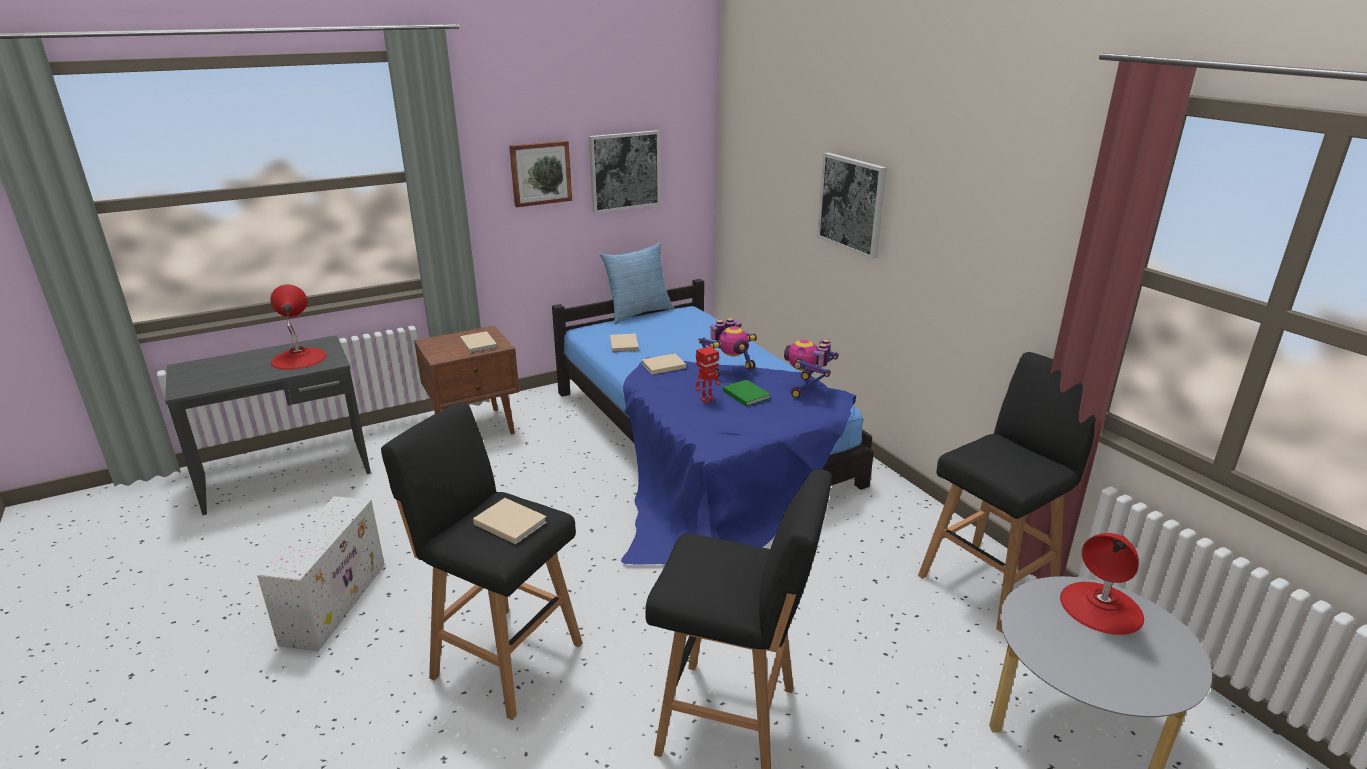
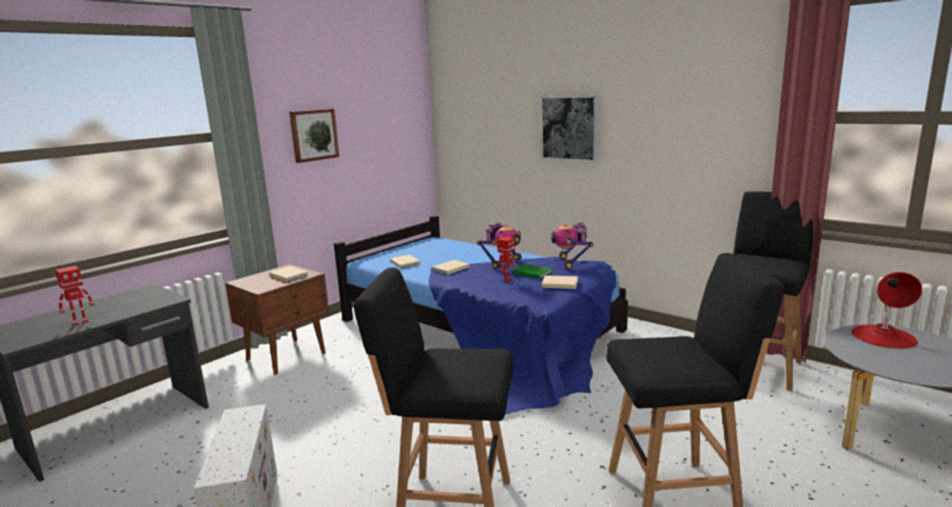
camera: 20 degrees left, 10 degrees down
(243, 375) = (80, 322): none -> toy robot
(298, 358) = (131, 303): red table lamp -> none
(509, 522) = (466, 362): beige book -> beige book (559, 283)
(624, 171) = (373, 133): picture -> none
(638, 313) = (396, 245): pillow -> none

